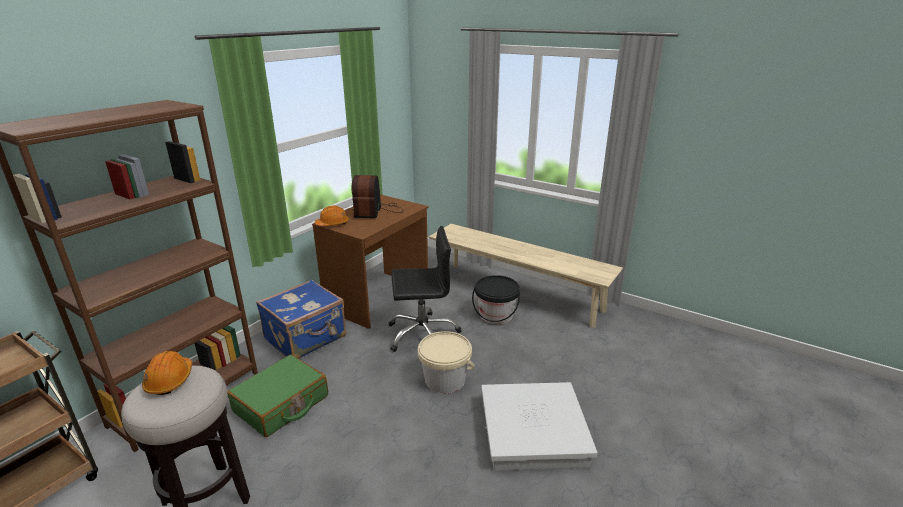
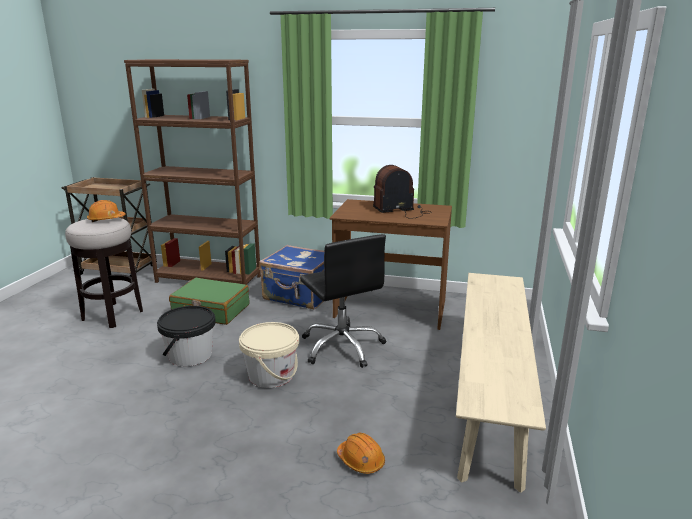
camera: 70 degrees right, 5 degrees down
(332, 224) = (352, 204): orange hard hat -> orange hard hat (361, 461)
(496, 315) = (419, 385): black bucket -> black bucket (190, 355)
(533, 432) = (201, 448): white storage box -> none

